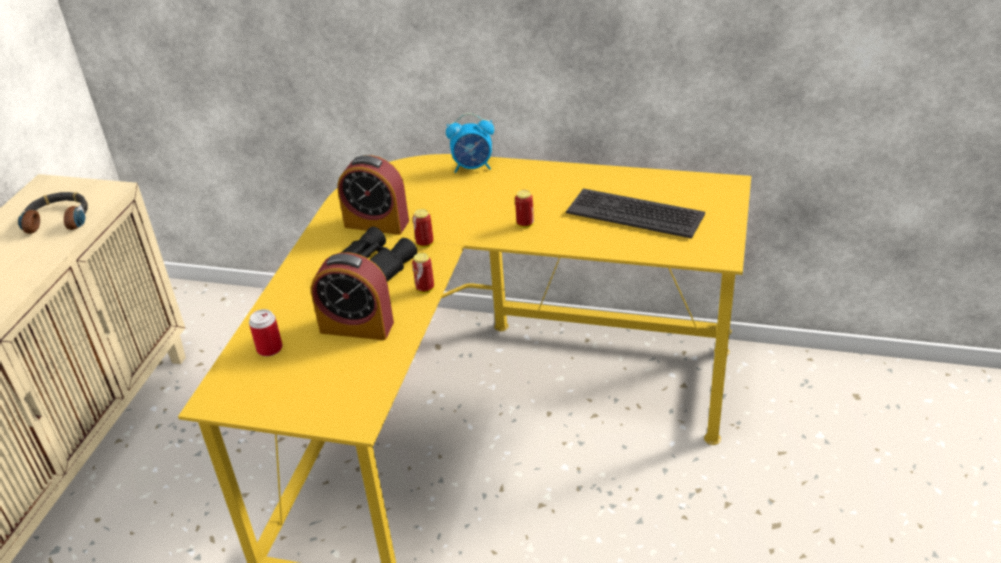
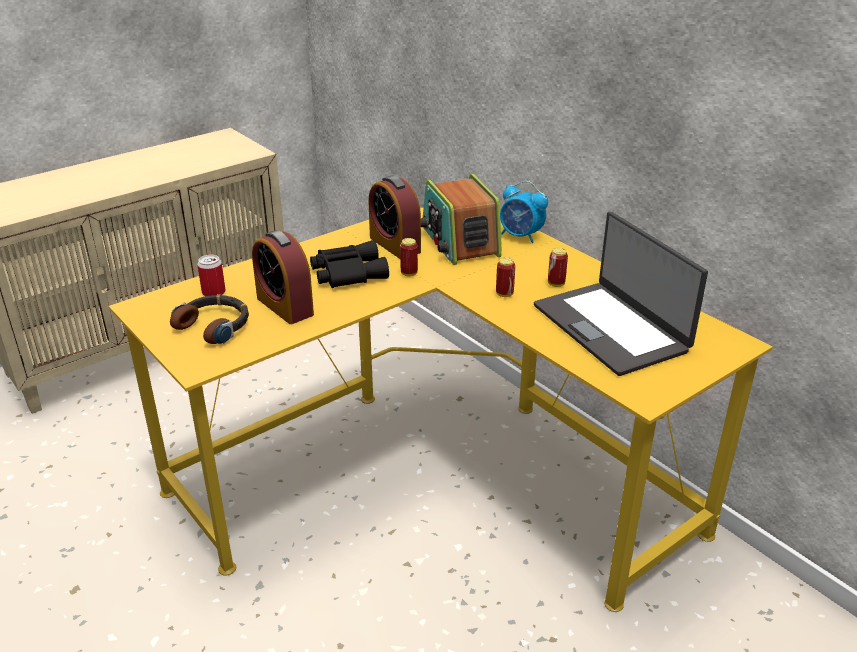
camera: 35 degrees right, 5 degrees down
(59, 219) = (203, 157): headphones -> headphones (214, 325)
(425, 289) = (365, 304): can -> can (556, 284)
(429, 195) = (459, 242): none -> radio
(635, 213) = (611, 327): keyboard -> laptop

